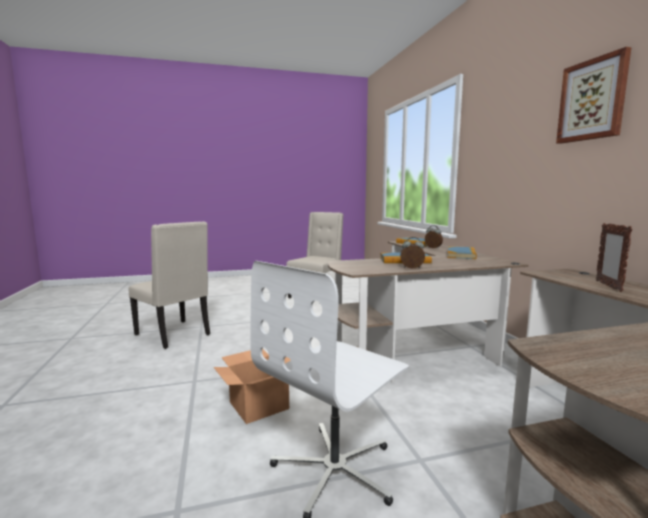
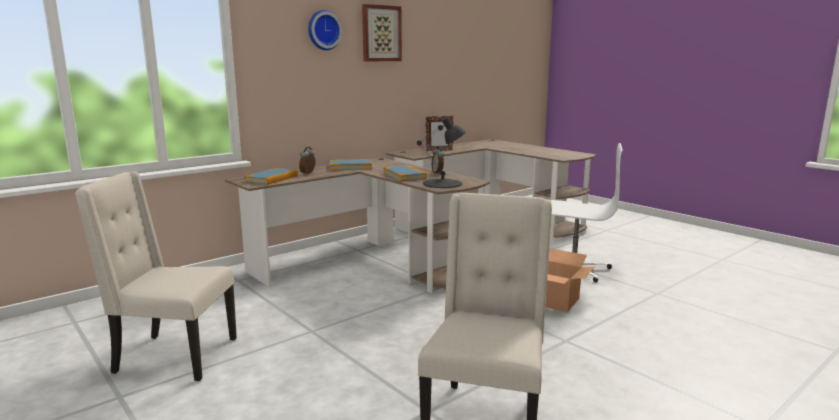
camera: 115 degrees left, 5 degrees up
(357, 264) = (443, 183): none -> black table lamp
(520, 116) = (323, 30): none -> wall clock

